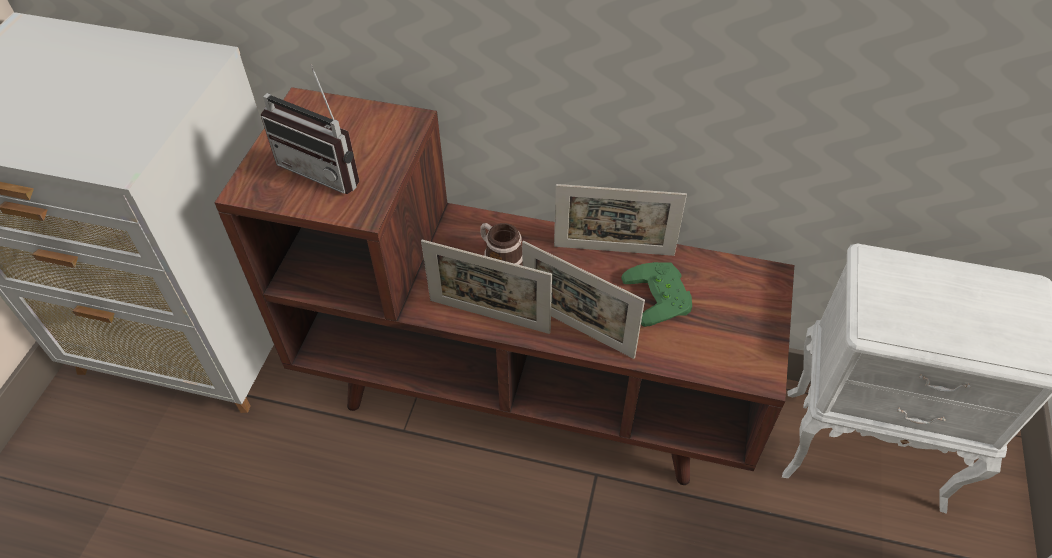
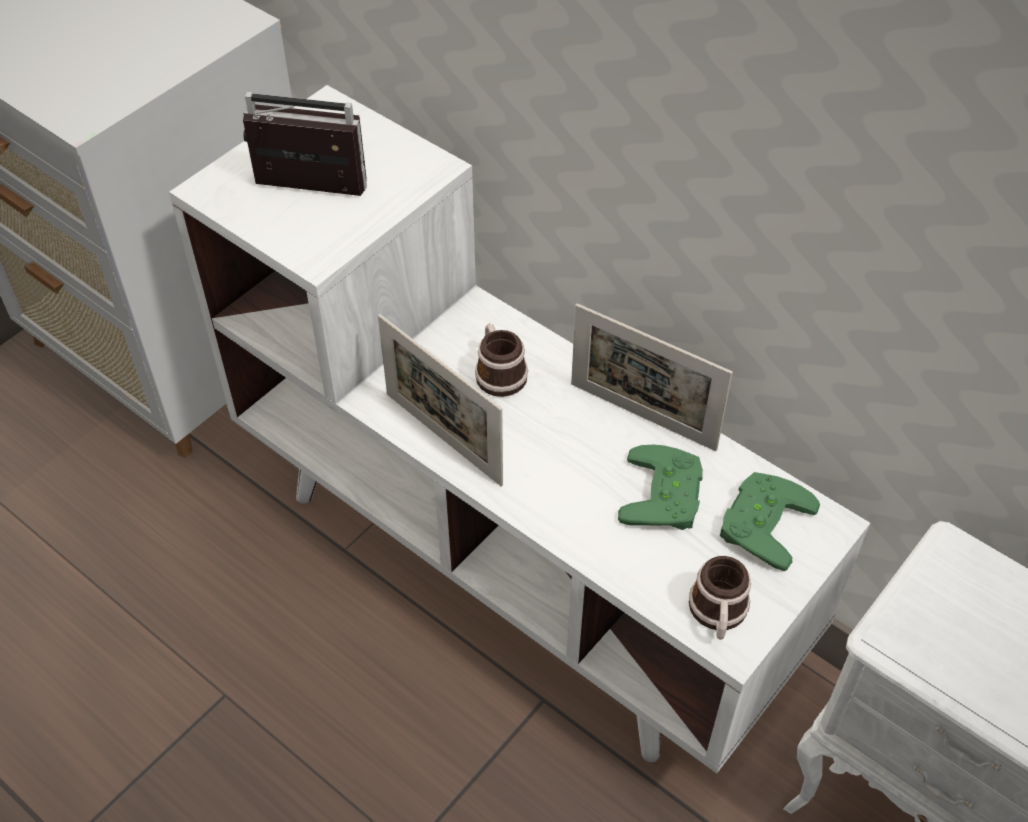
camera: 25 degrees right, 0 degrees up
(326, 168) = (306, 193): radio -> radio turned 135 degrees clockwise
(530, 391) = (518, 565): brown tv stand -> white tv stand
(577, 329) = (538, 494): picture frame -> none
(729, 290) = (760, 521): none -> green game controller
(741, 361) = (717, 614): none -> mug

